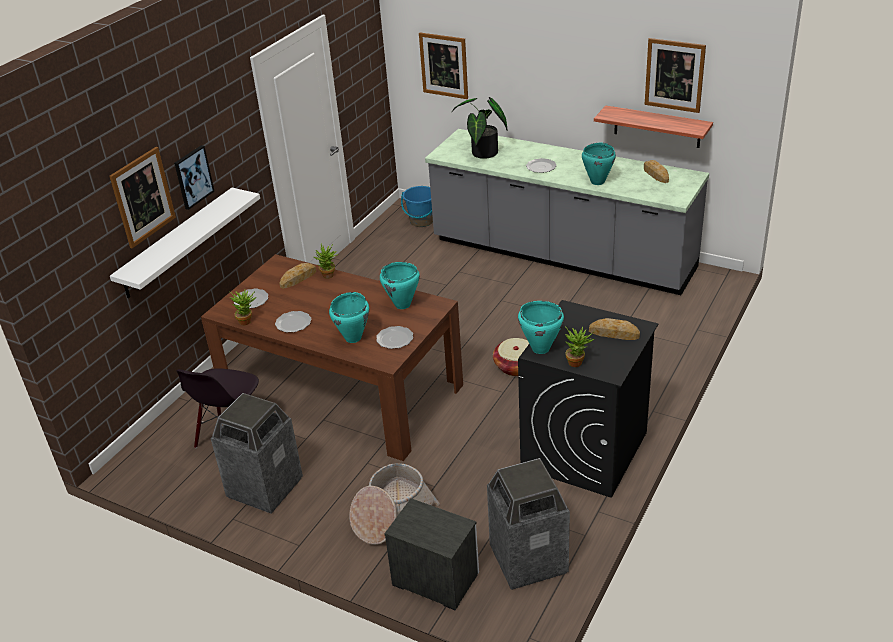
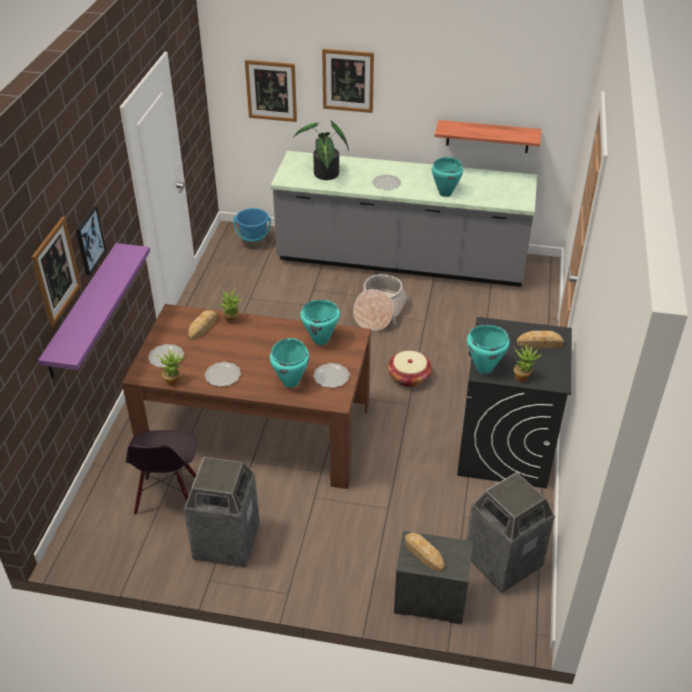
camera: 20 degrees left, 5 degrees up
(178, 243) = (82, 310): white shelf -> purple shelf
(392, 515) = (362, 545): basket -> basket (379, 312)
(655, 174) = (492, 180): bread -> bread (423, 554)
(674, 75) = (506, 89): picture -> picture (348, 80)

